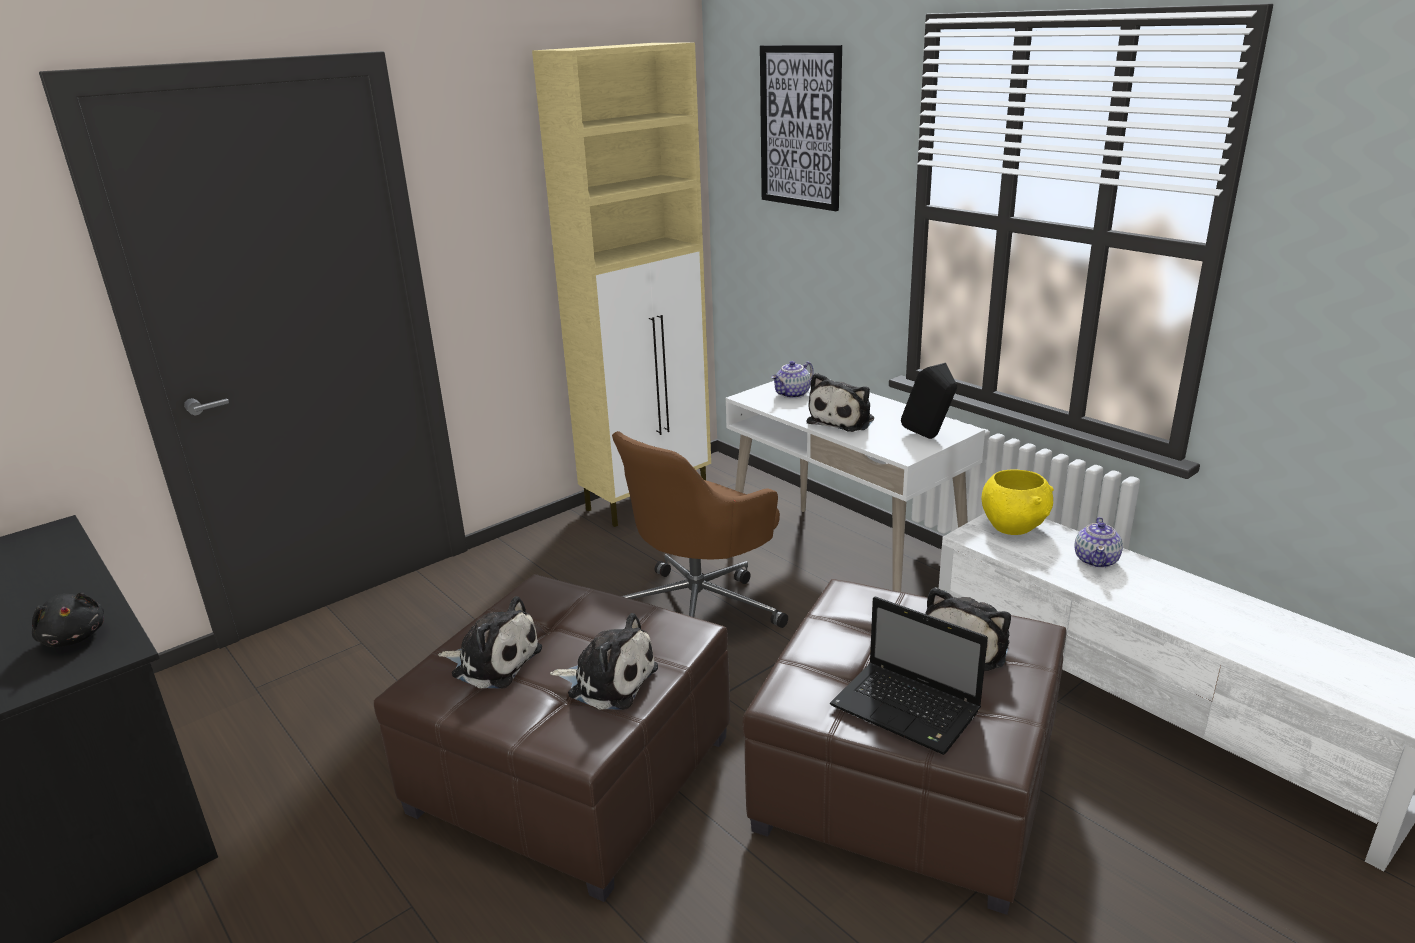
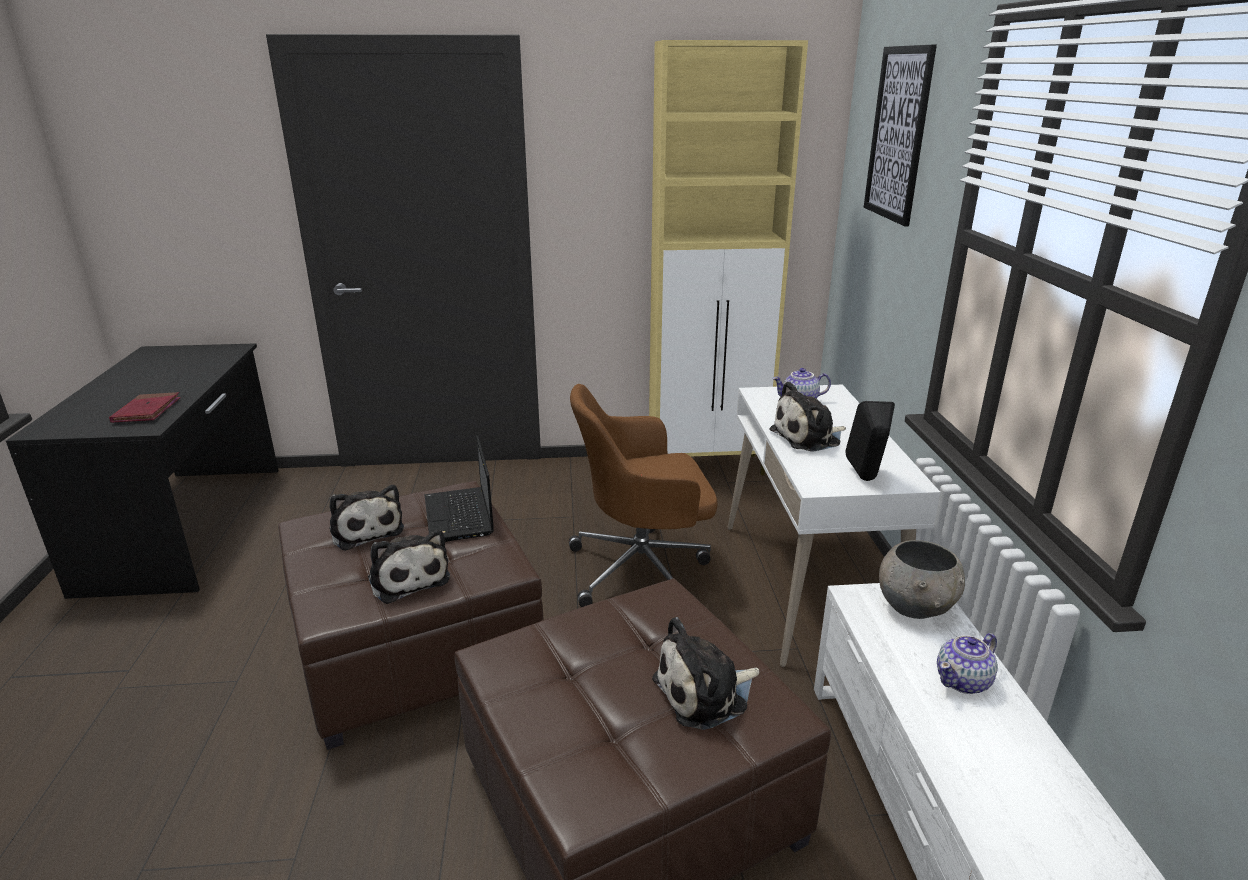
camera: 35 degrees right, 0 degrees up
(74, 637) = (147, 411): black plush toy -> red book
(908, 710) = (569, 720): laptop -> laptop (459, 517)
(1013, 527) = (915, 607): yellow bowl -> grey bowl

